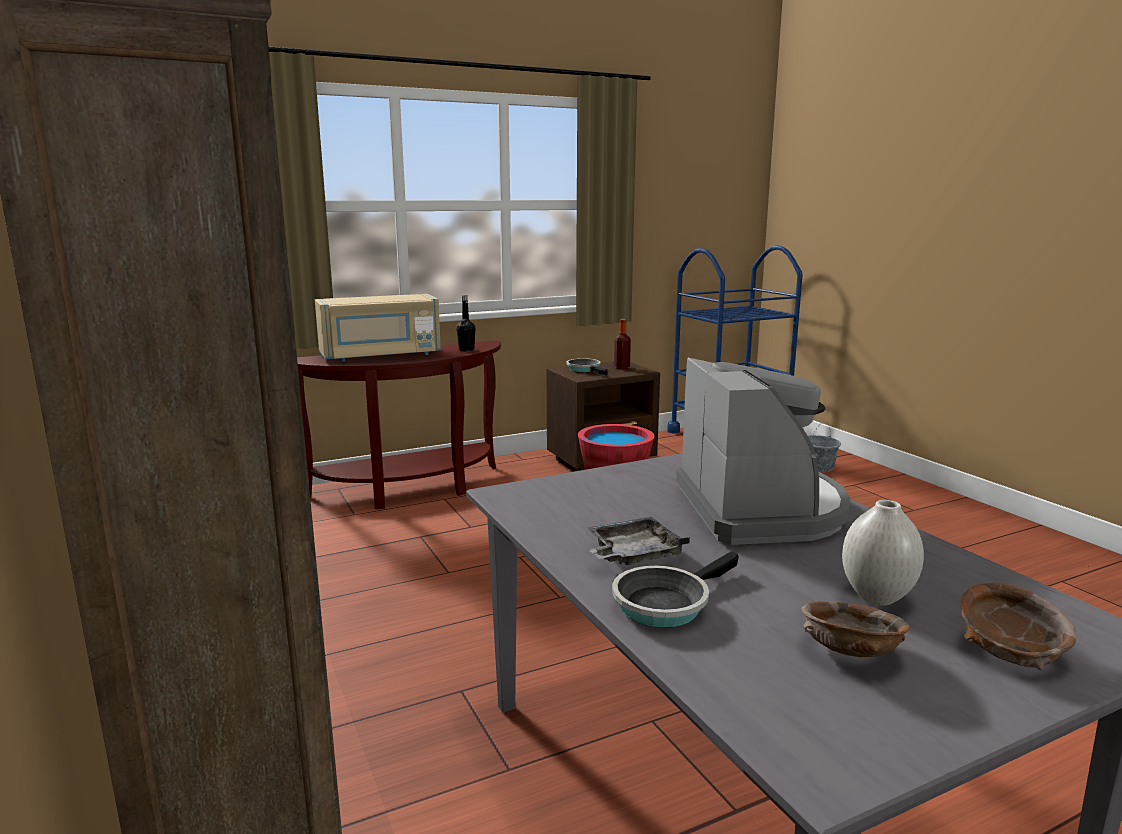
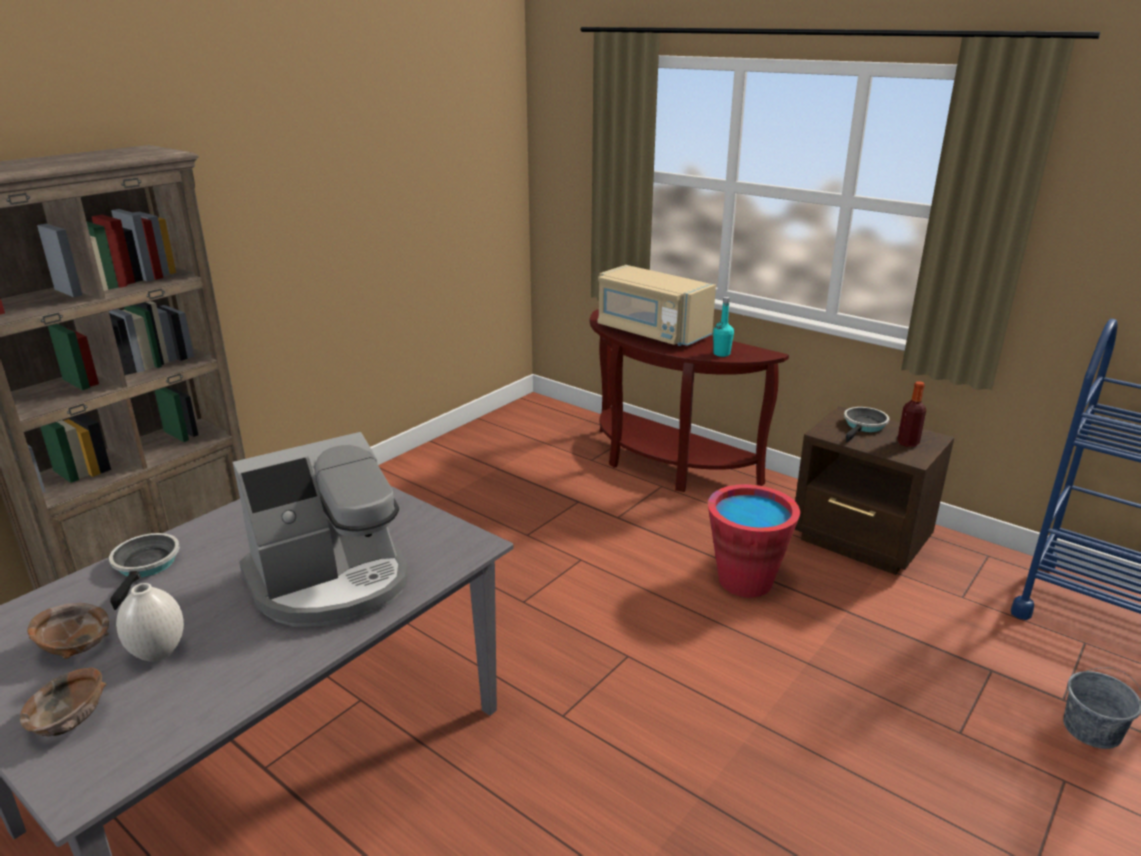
camera: 65 degrees right, 10 degrees up
(466, 350) = (721, 354): black bottle -> turquoise bottle
(633, 554) = (223, 541): grey tray -> none
(665, 603) = (145, 566): frying pan -> frying pan turned 60 degrees clockwise

